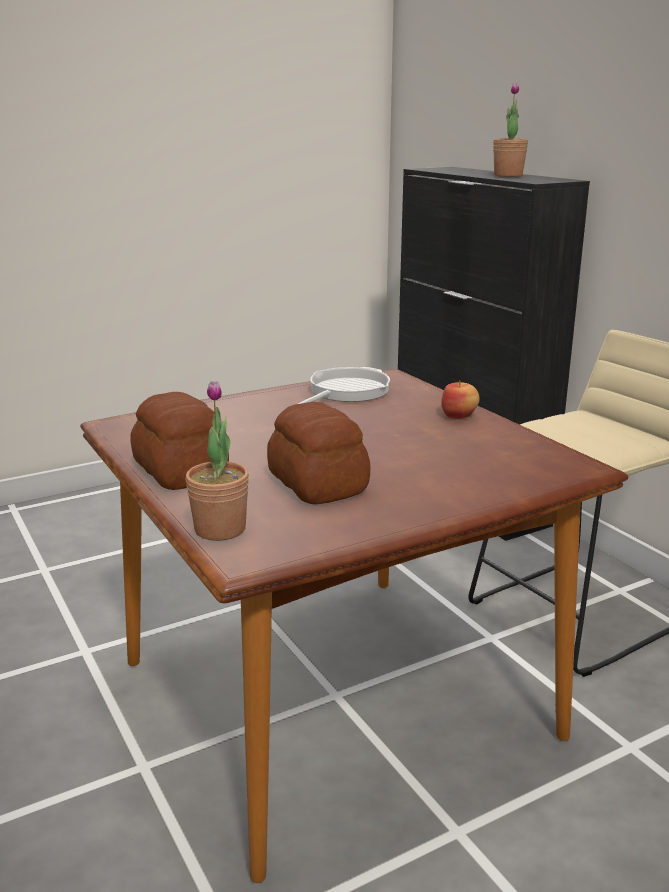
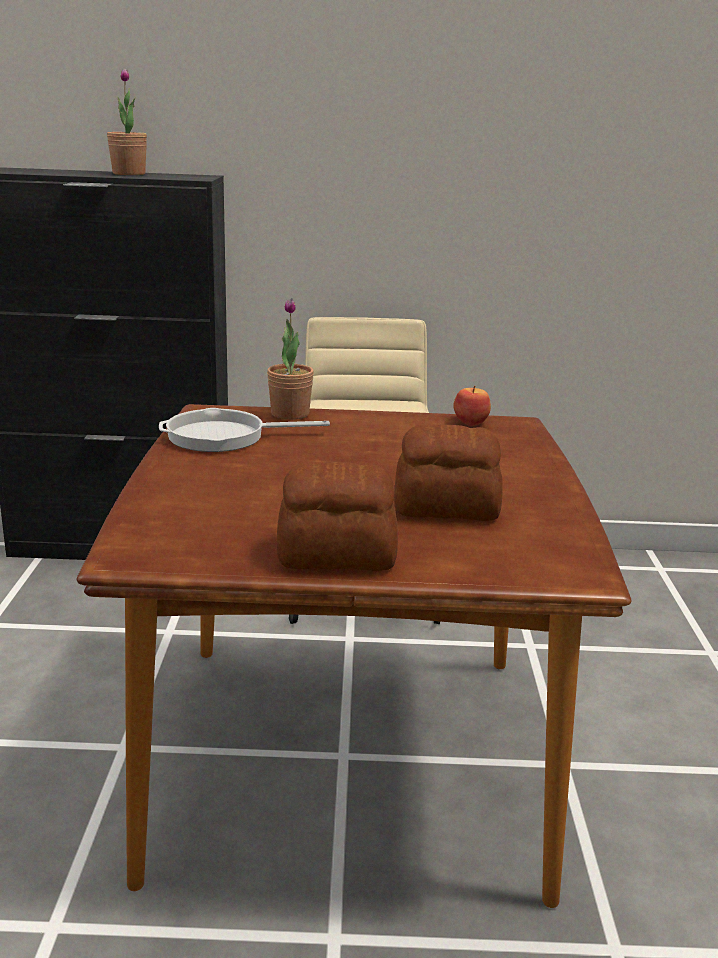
camera: 60 degrees left, 0 degrees up
(220, 529) = (509, 569): potted plant -> potted plant (290, 414)
(345, 392) = (223, 437): frying pan -> frying pan turned 75 degrees counterclockwise
(459, 416) = (358, 421): apple -> apple (471, 422)

